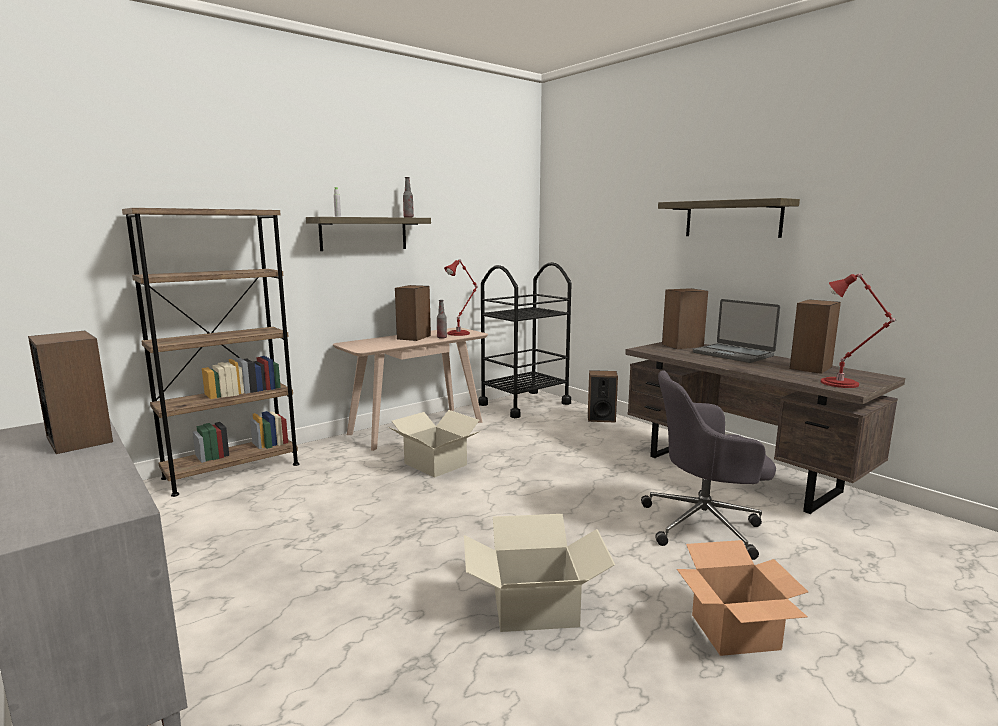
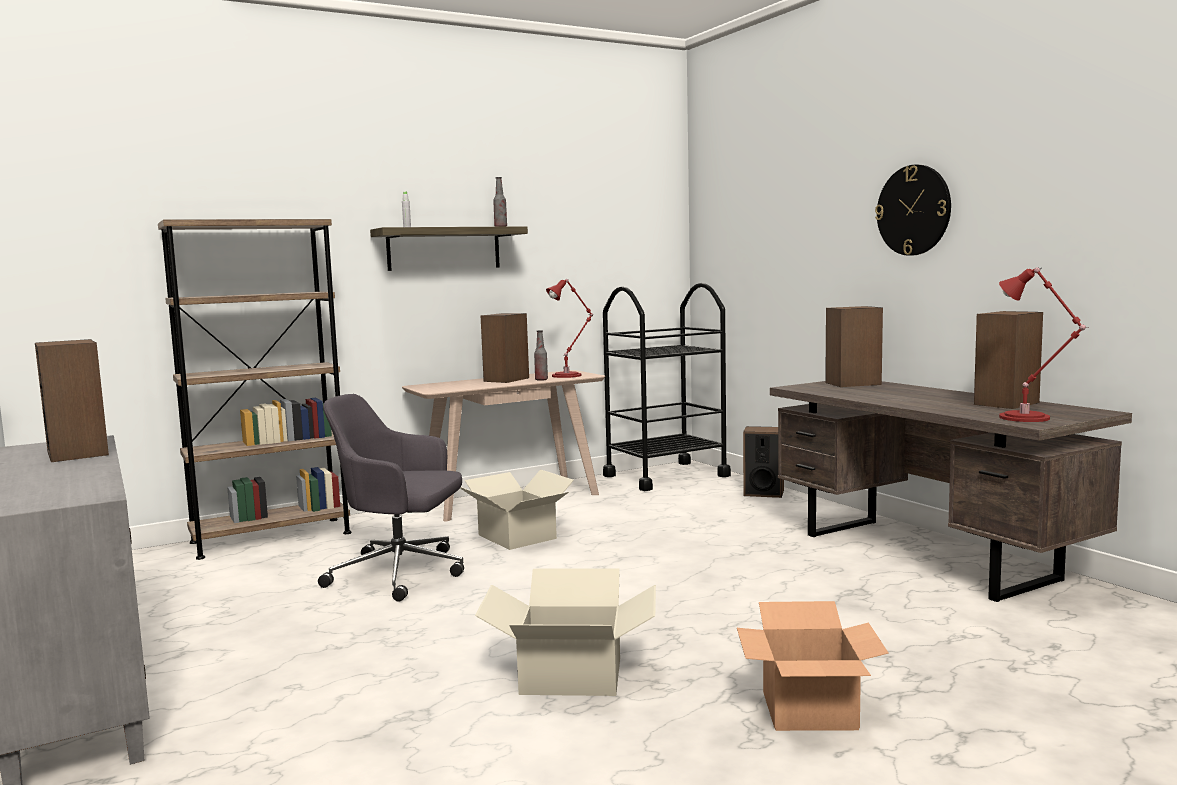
camera: 10 degrees right, 5 degrees down
(704, 525) = (837, 608): grey office chair -> grey office chair (401, 573)
(732, 219) = (913, 210): shelf -> wall clock
(733, 354) = (913, 391): laptop -> none

